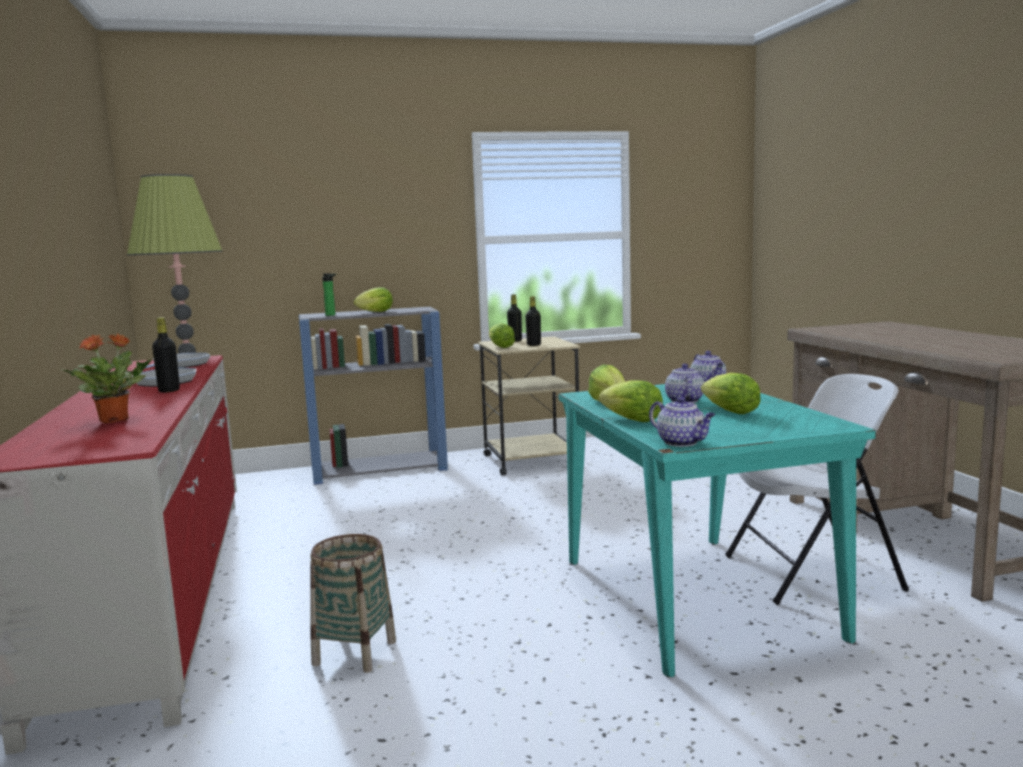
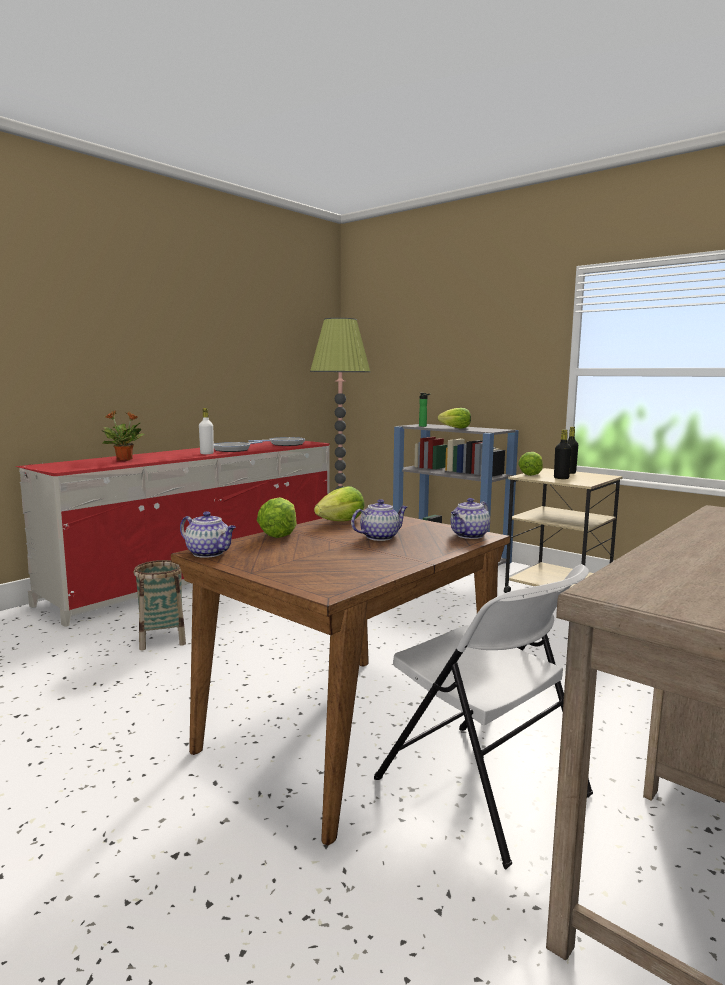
camera: 55 degrees right, 0 degrees up
(169, 390) = (207, 453): black bottle -> white bottle
(682, 442) = (209, 553): teapot -> teapot turned 75 degrees counterclockwise
(696, 597) = (349, 732): turquoise dining table -> brown dining table
(730, 412) = (347, 553): lettuce -> none

